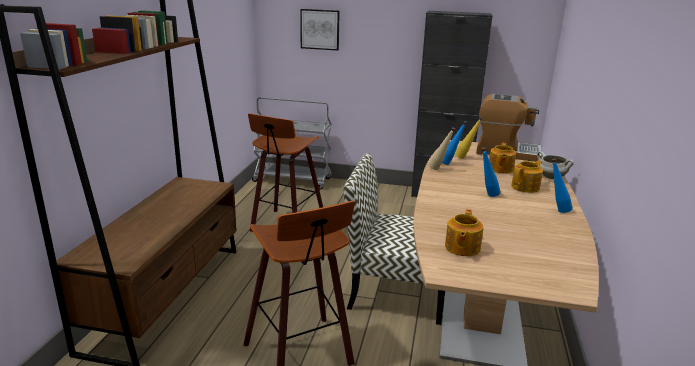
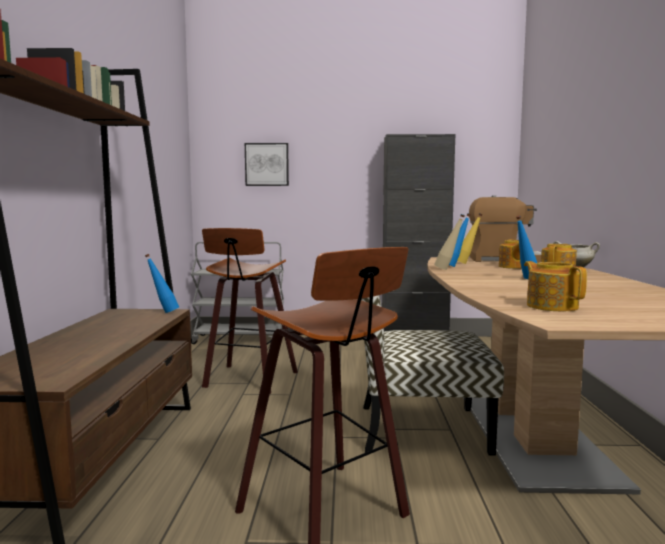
camera: 10 degrees left, 15 degrees down
(461, 248) = (551, 306): teapot -> teapot turned 150 degrees clockwise
(556, 211) = (615, 282): blue bottle -> blue bottle (163, 312)

